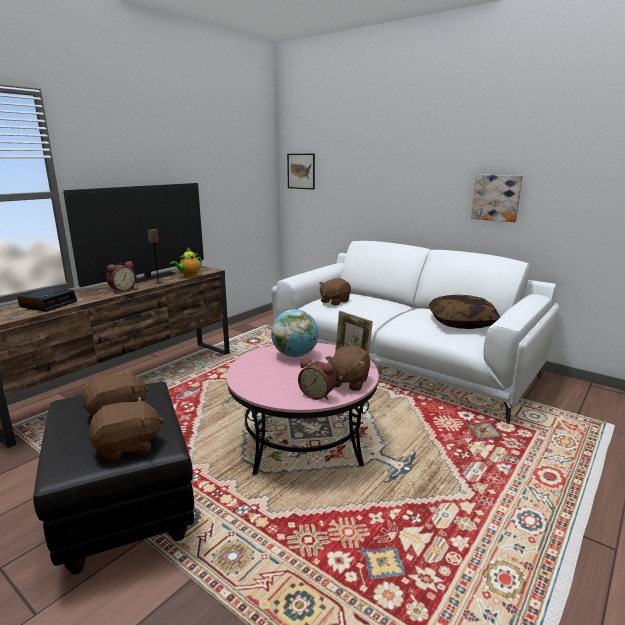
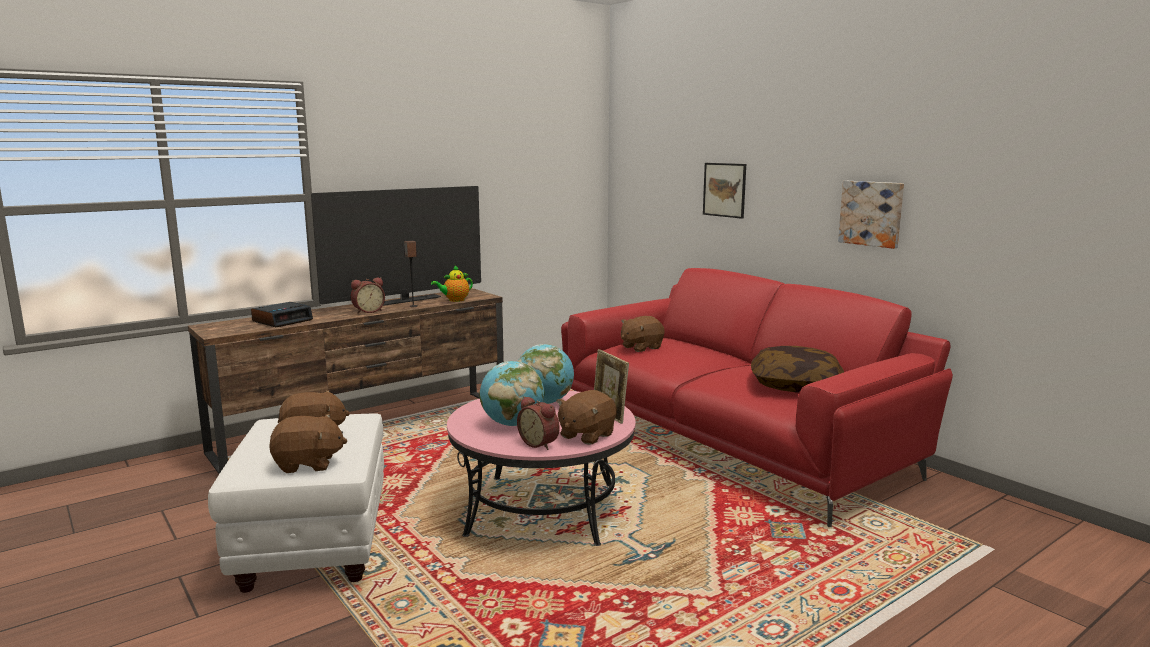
camera: 15 degrees right, 5 degrees down
(124, 509) = (312, 547): black ottoman -> white ottoman
(283, 378) = (512, 424): none -> globe
(301, 171) = (633, 171): picture -> picture (724, 190)
(403, 361) = (732, 439): white sofa -> red sofa

